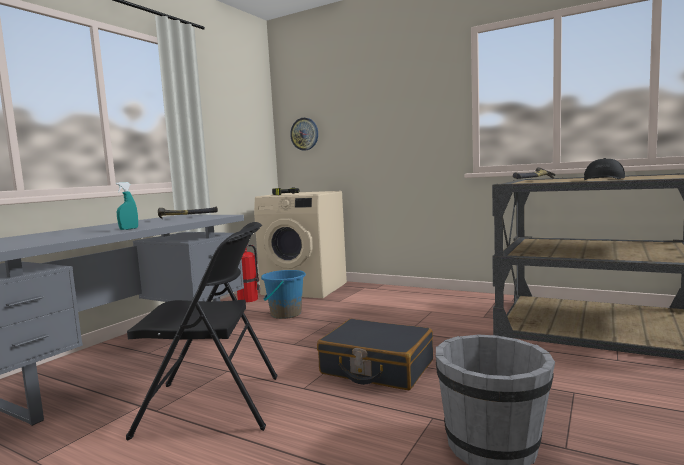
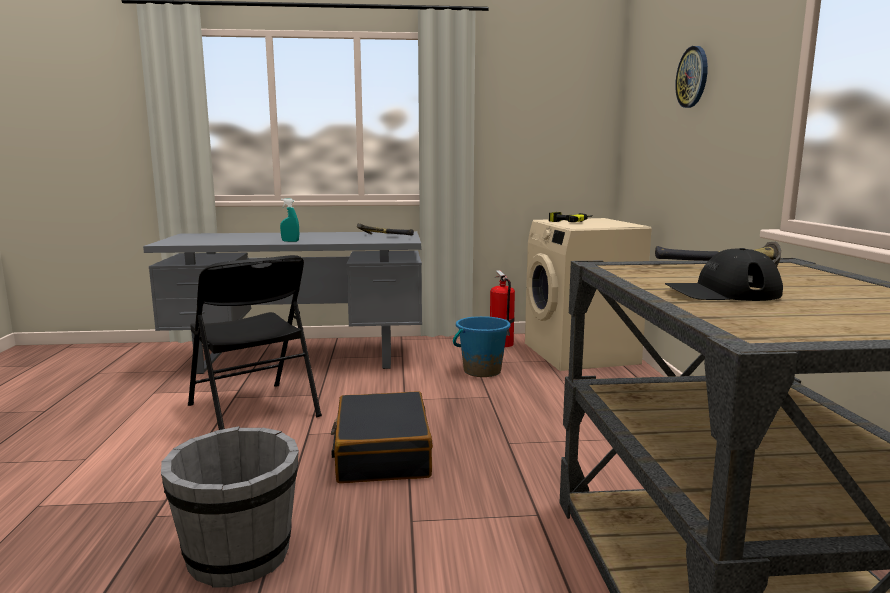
camera: 55 degrees right, 5 degrees up
(304, 134) = (638, 135): wall clock -> wall clock (692, 77)

